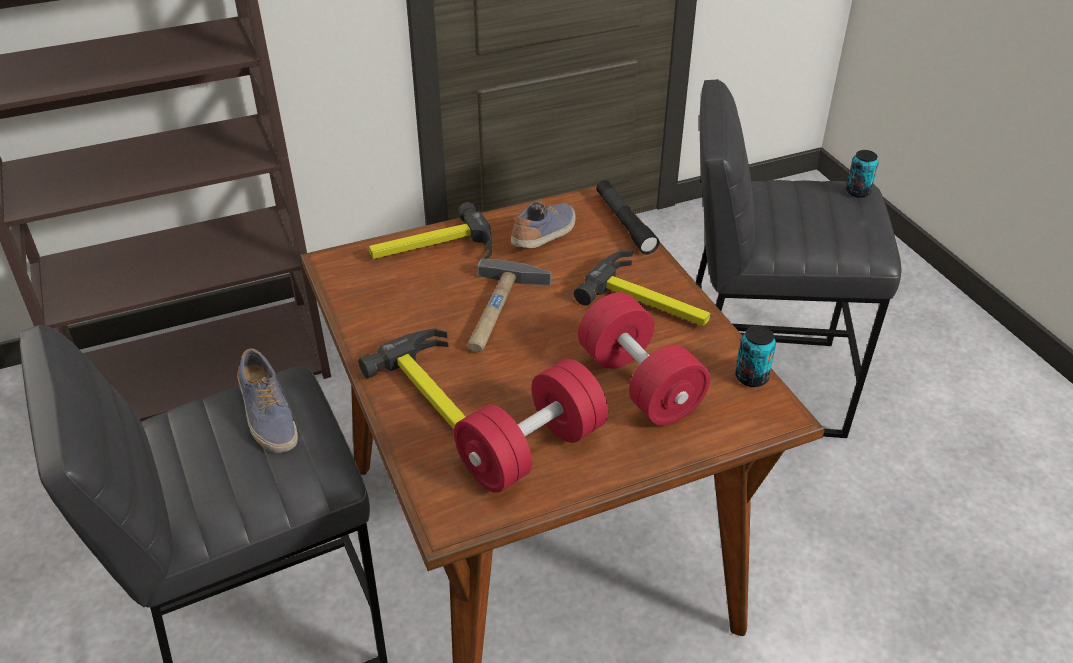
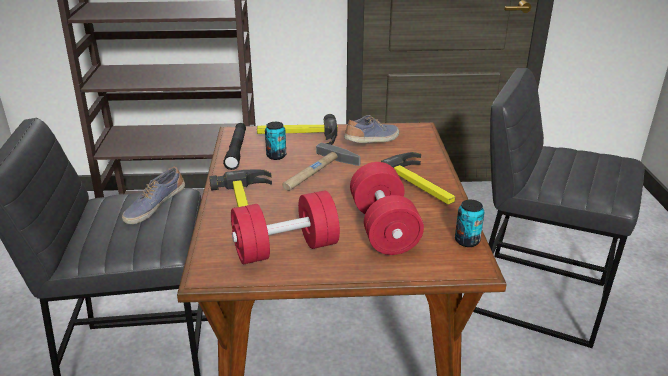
camera: 20 degrees right, 10 degrees down
(267, 416) = (154, 206): shoe -> shoe turned 45 degrees clockwise
(624, 223) = (430, 143): black flashlight -> black flashlight (236, 150)
(857, 192) = (622, 161): can -> can (276, 156)

